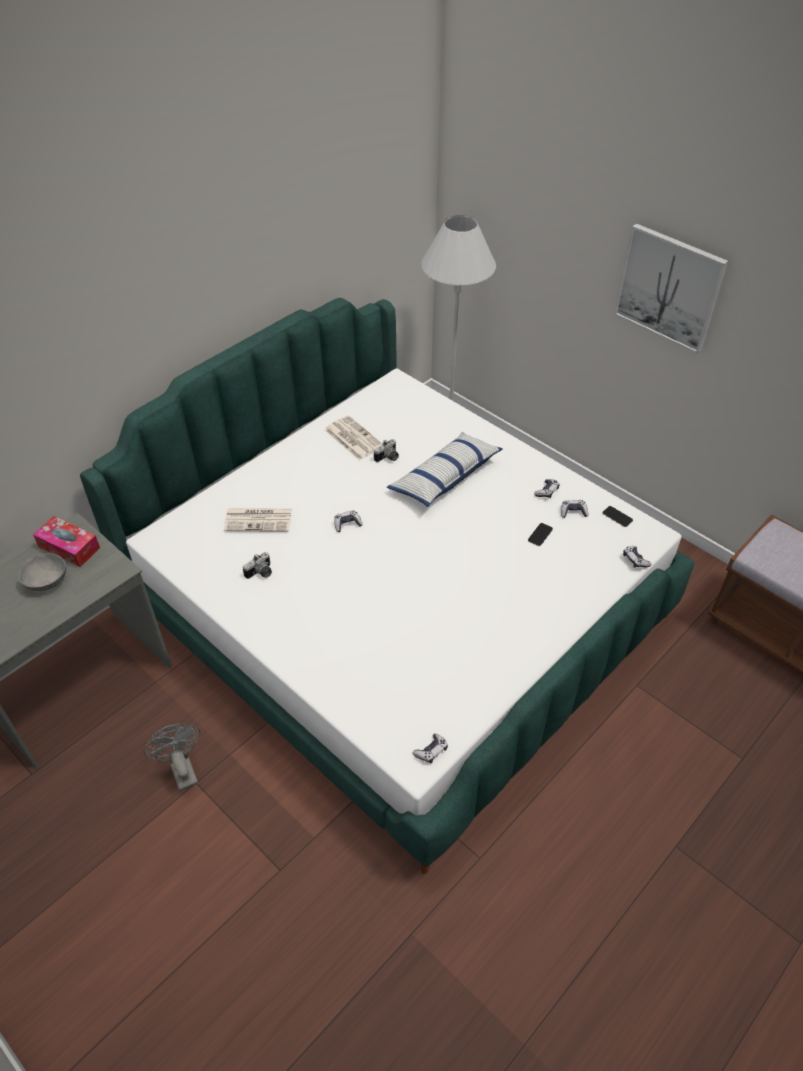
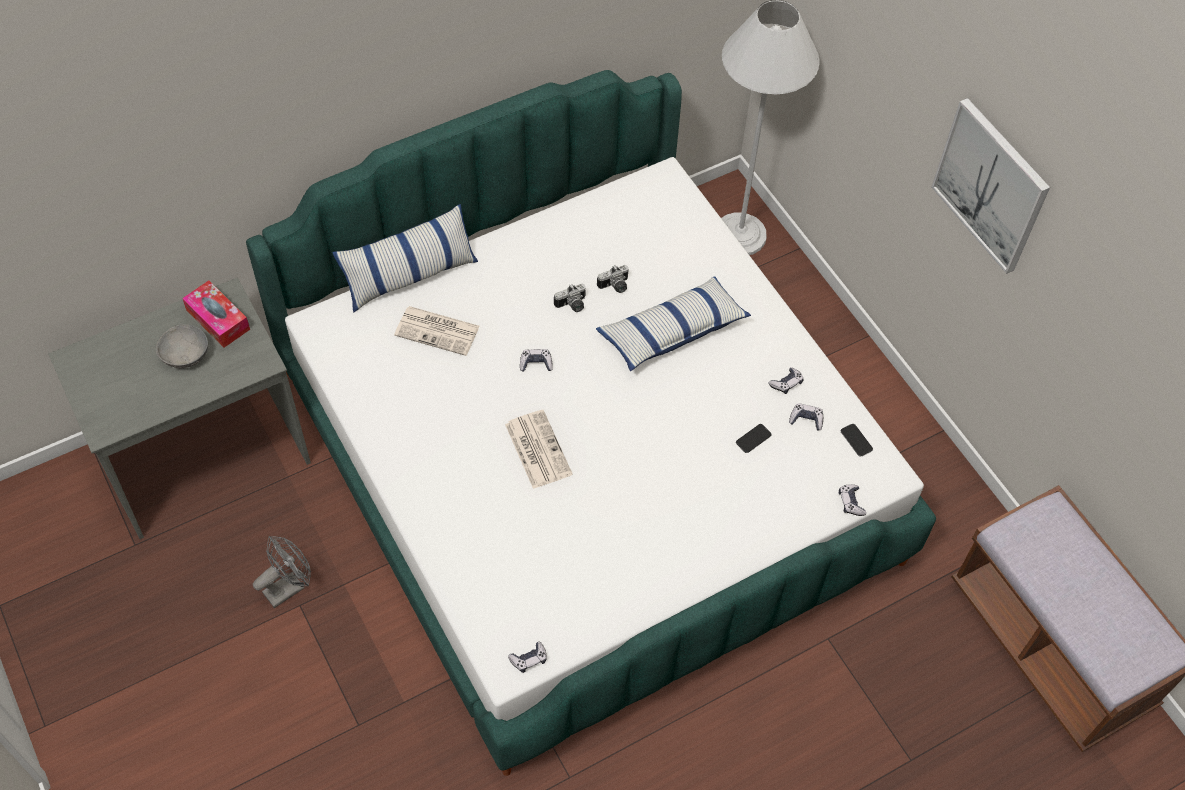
camera: 15 degrees right, 10 degrees up
(182, 770) = (289, 586): grey fan -> grey fan turned 60 degrees clockwise
(222, 487) = (409, 276): none -> pillow
(261, 573) = (419, 400): camera -> camera (572, 305)
(352, 438) = (583, 247): newspaper -> newspaper (537, 449)

